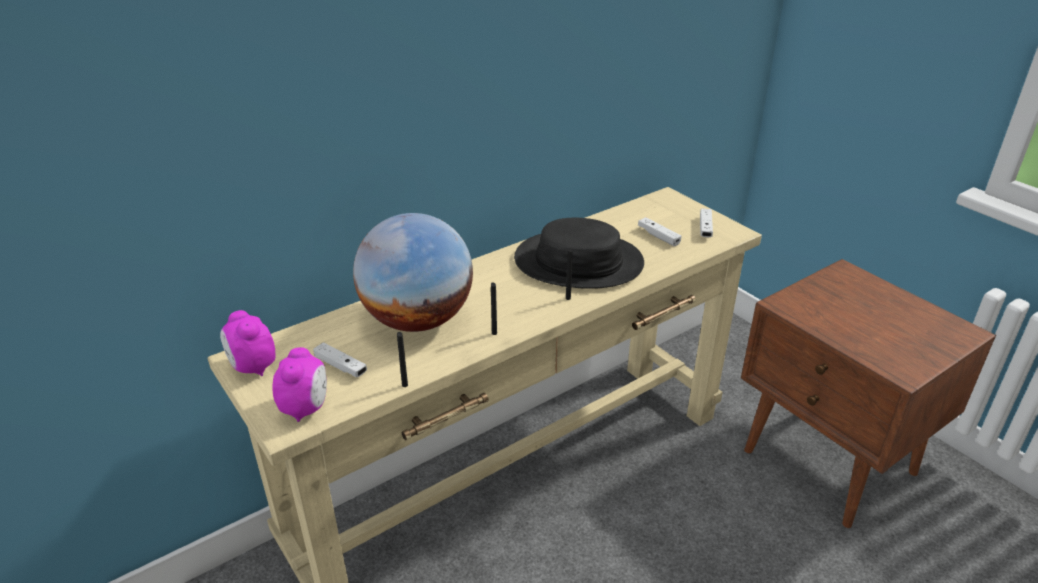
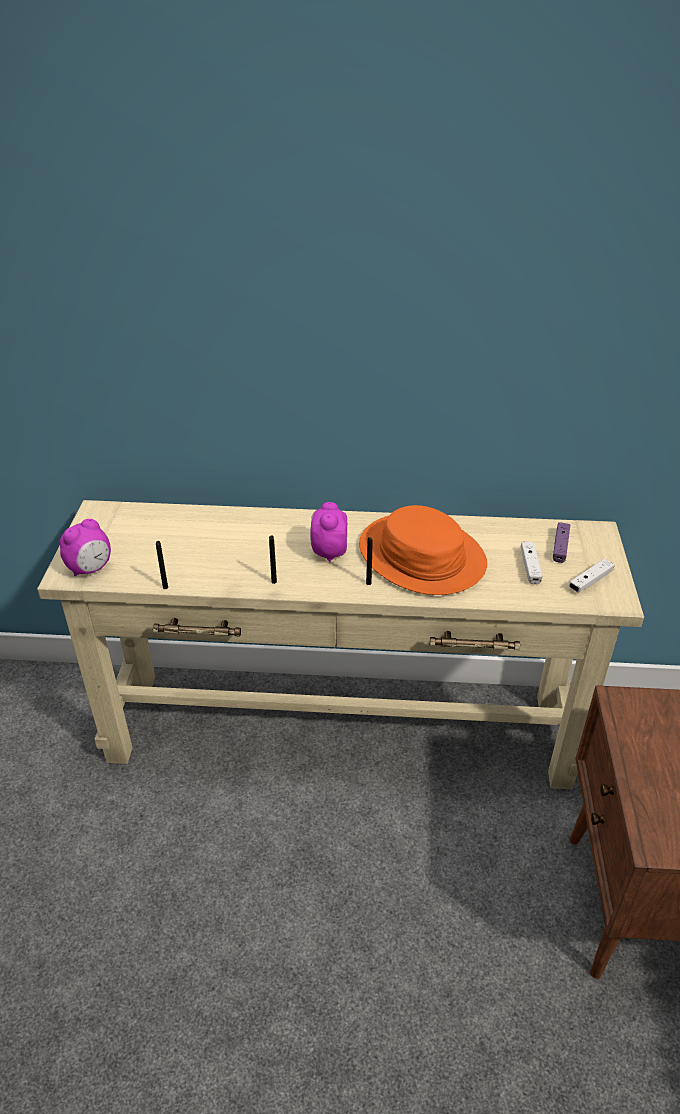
camera: 40 degrees right, 5 degrees up
(252, 367) = (97, 521): alarm clock -> alarm clock (328, 552)
(340, 366) = (145, 550): white game controller -> none
(417, 320) = (236, 541): globe -> none
(578, 262) = (421, 556): black hat -> orange hat
(658, 215) = (560, 547): none -> purple game controller

